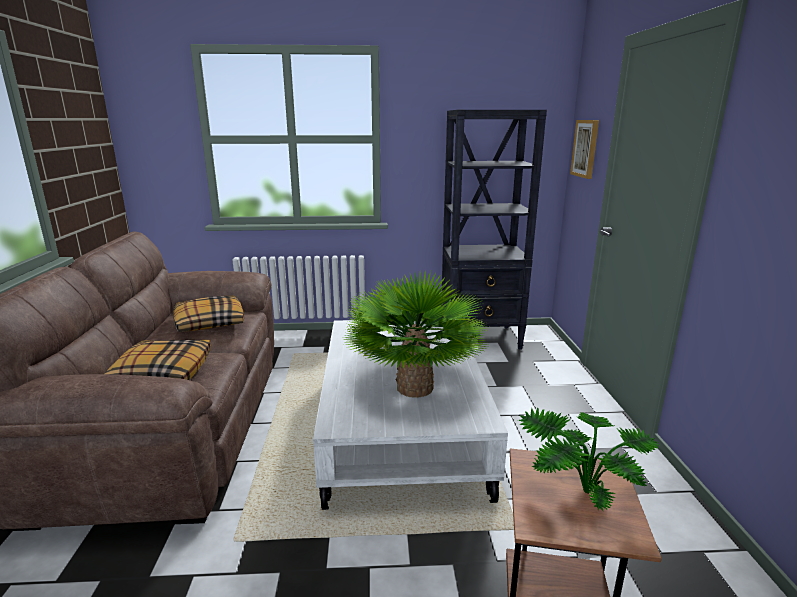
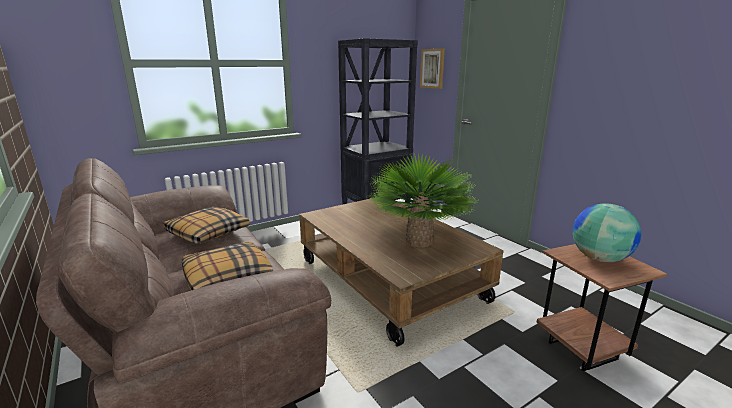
camera: 30 degrees left, 0 degrees up
(400, 428) = (388, 280): white coffee table -> brown coffee table
(577, 490) = (599, 258): potted plant -> globe

